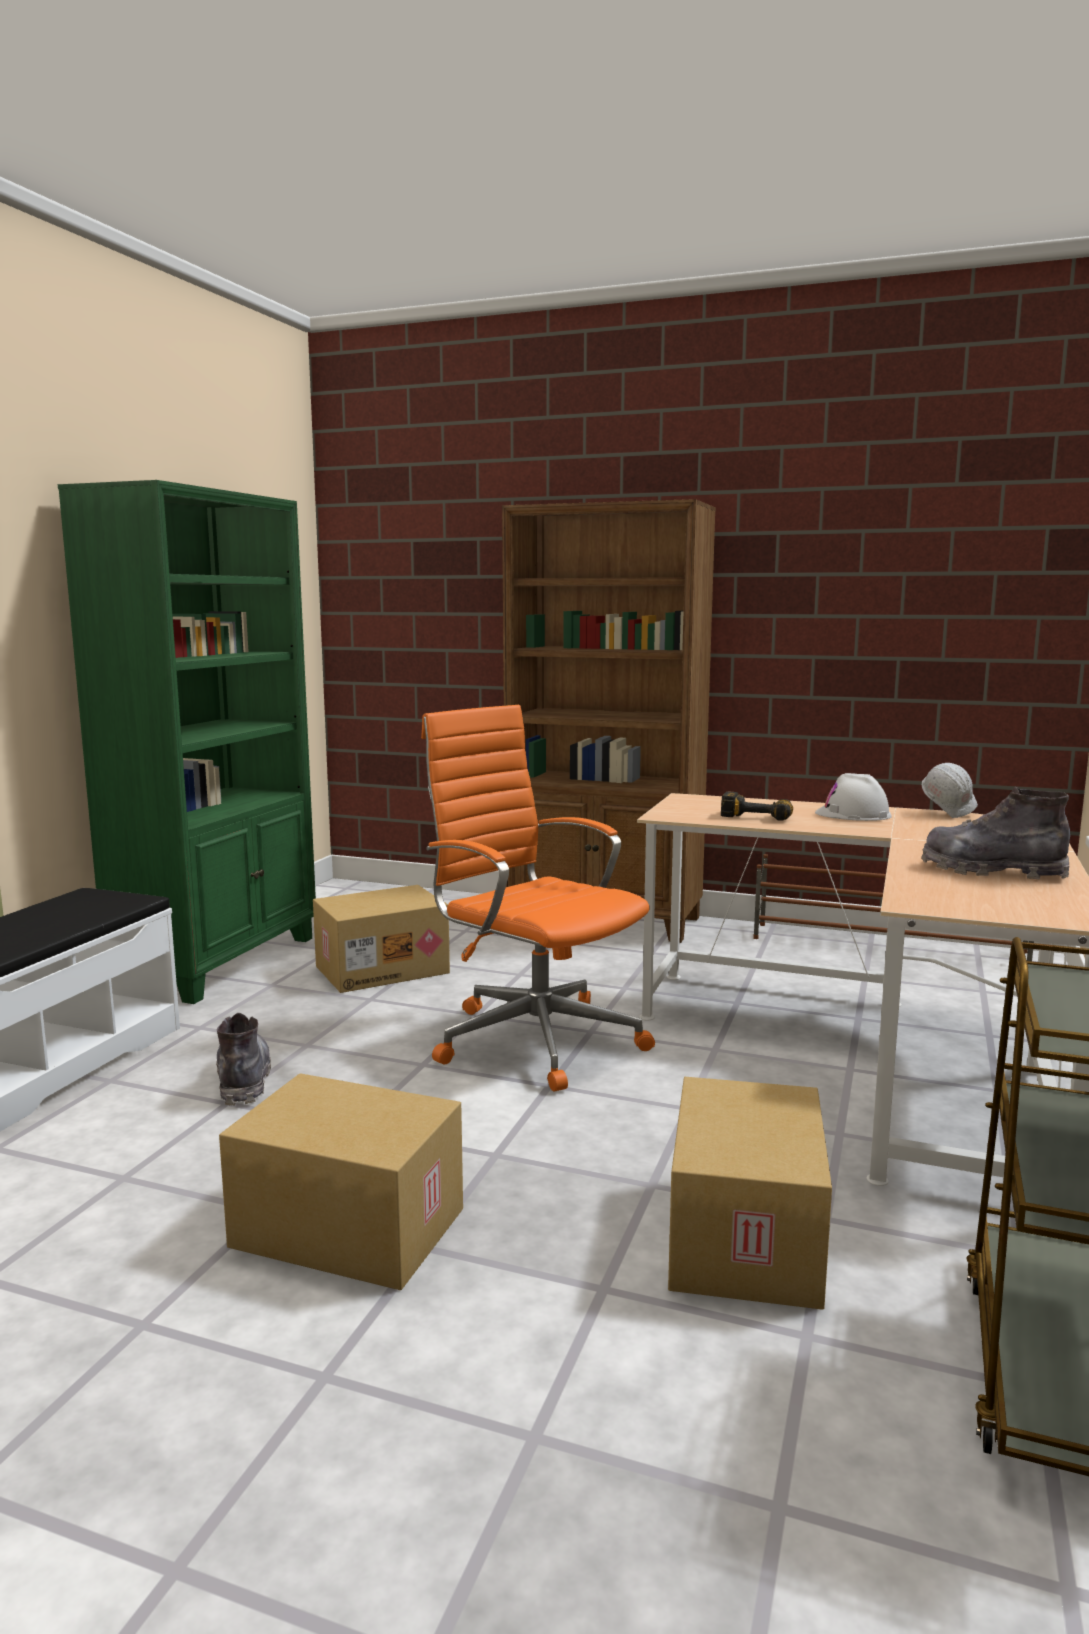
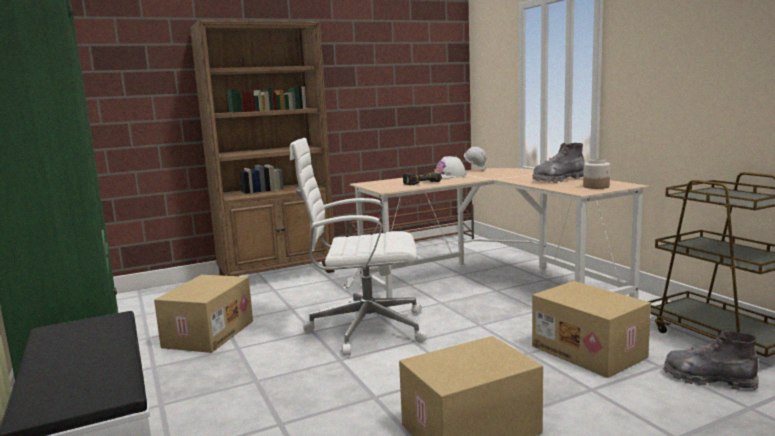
camera: 45 degrees left, 0 degrees up
(243, 1080) = (261, 411): grey boot -> grey boot (708, 379)
(534, 1038) = (364, 329): orange office chair -> white office chair
(995, 904) = (596, 186): none -> jar

